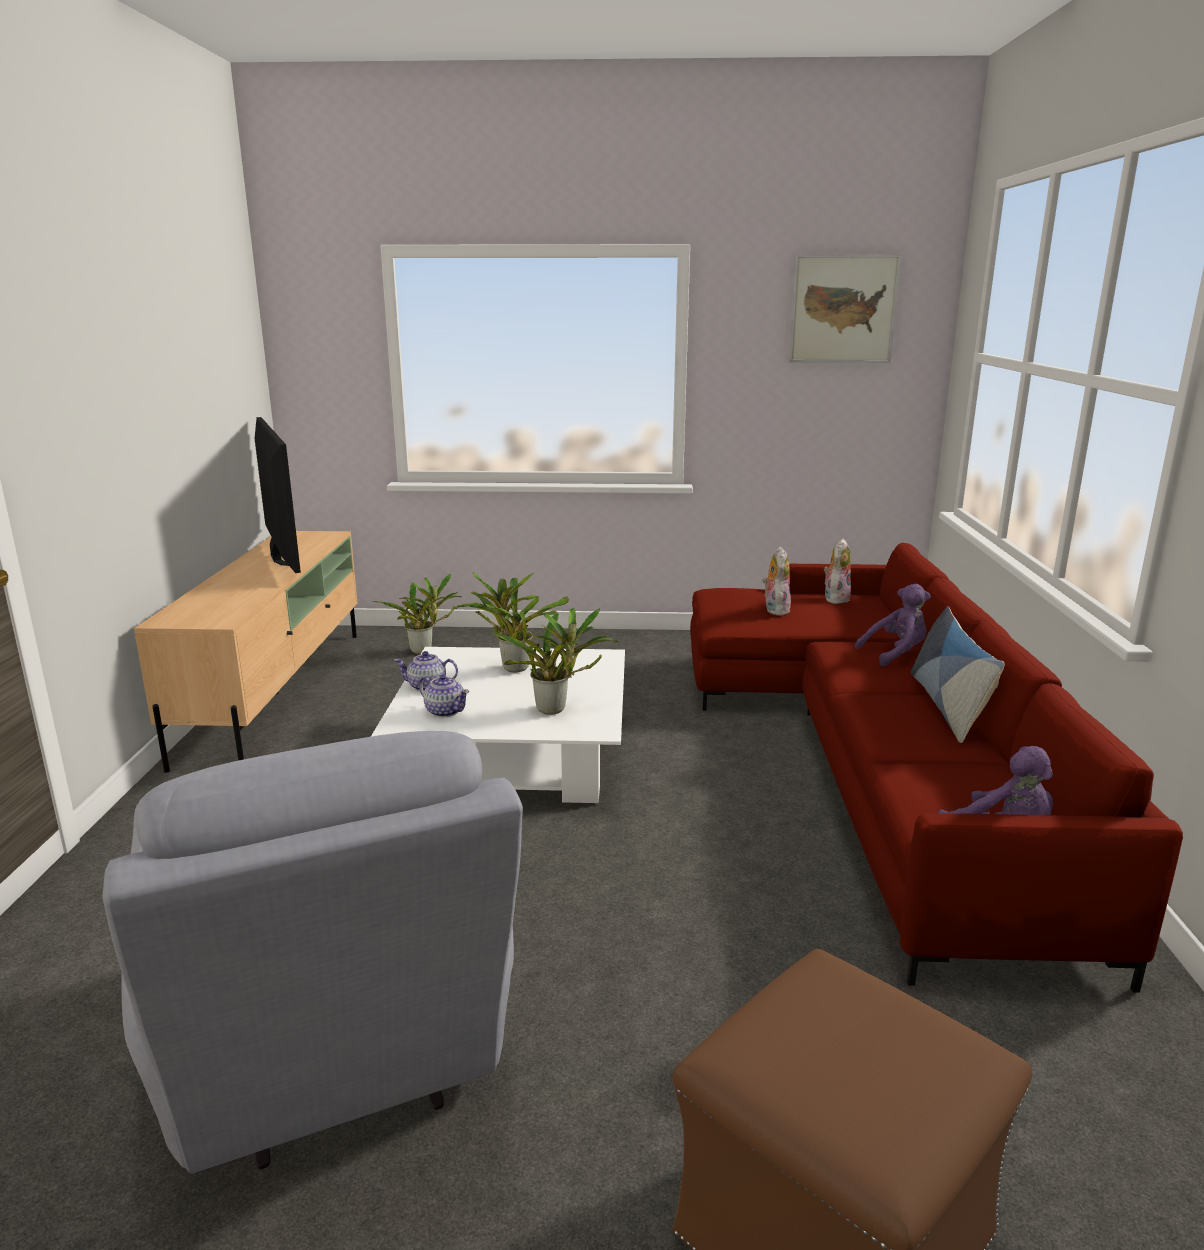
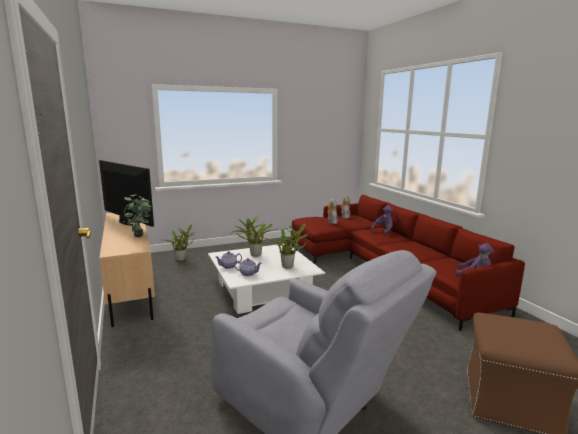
camera: 25 degrees left, 5 degrees down
(259, 594) = (140, 237): none -> potted plant
(843, 309) = (329, 113): picture -> none
(948, 706) = (416, 243): pillow -> none

